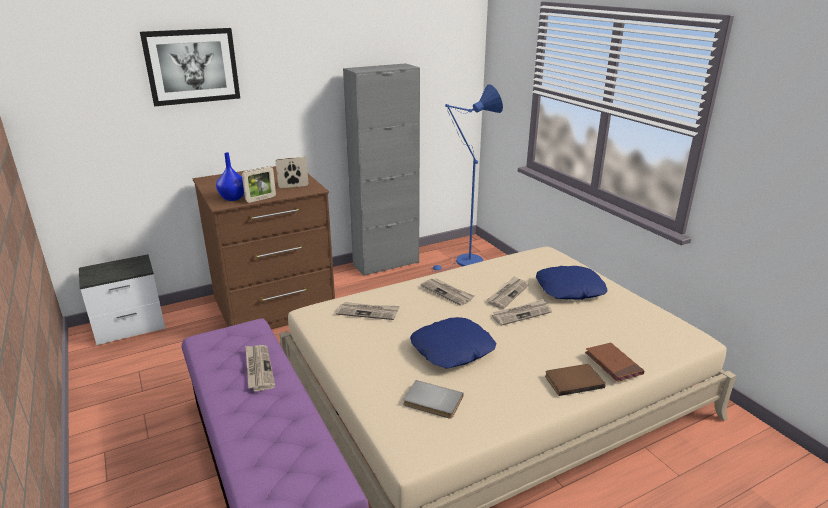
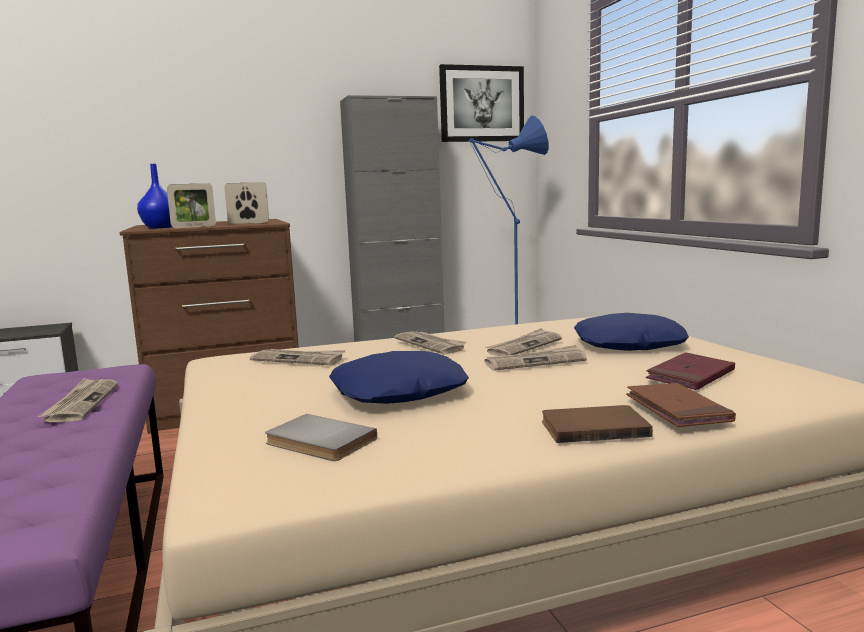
camera: 10 degrees right, 15 degrees down
(192, 66) = (145, 85): picture -> picture (481, 104)
(614, 330) = (690, 375): none -> red book

